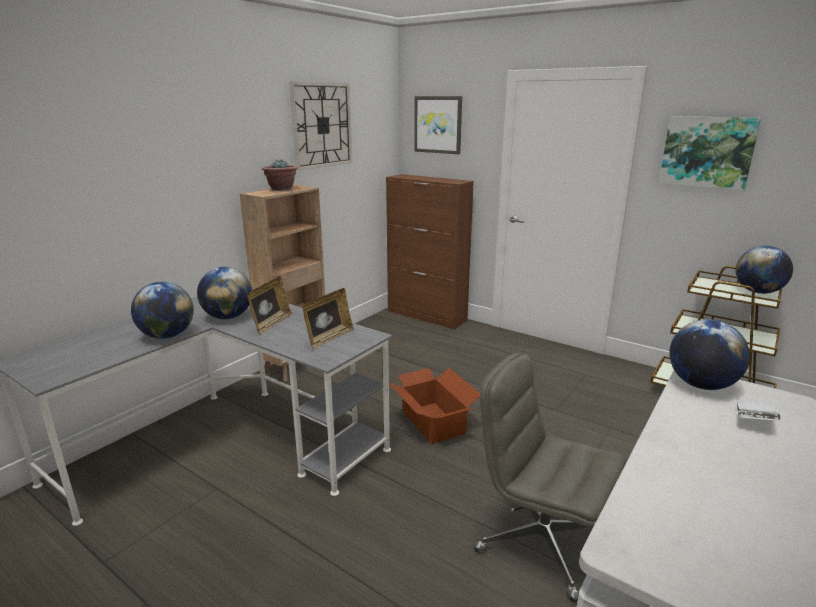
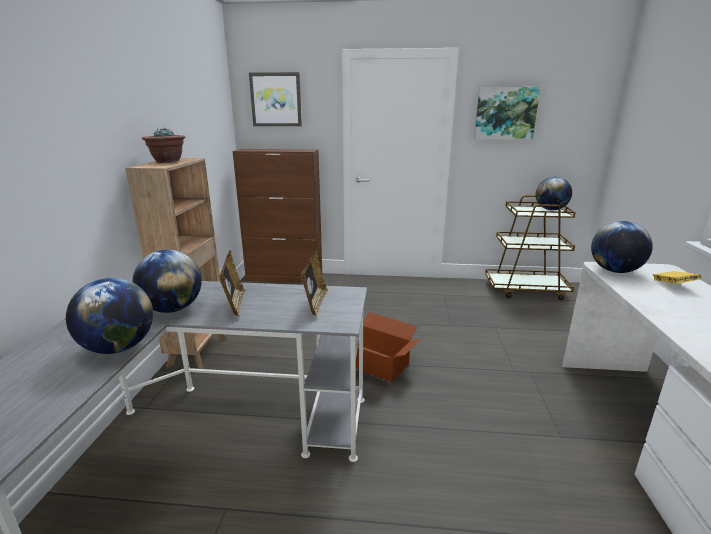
camera: 30 degrees left, 0 degrees up
(322, 125) = (181, 95): wall clock -> none
(540, 541) = (538, 427): grey office chair -> none
(754, 421) = (673, 285): white book -> yellow book

